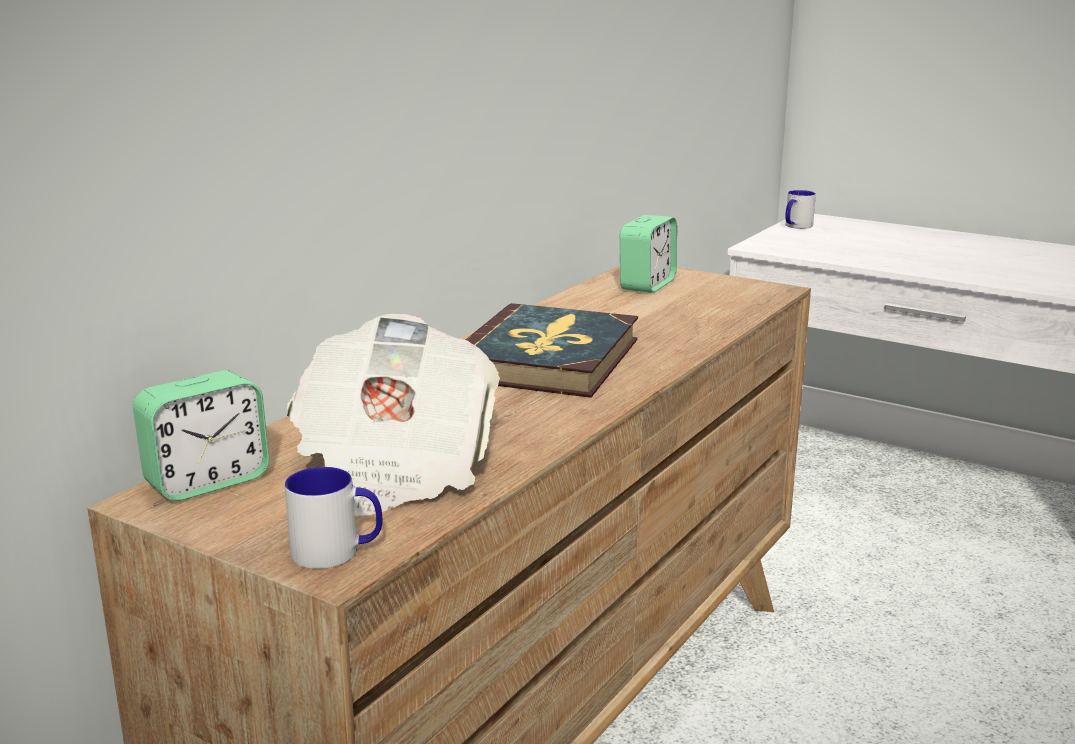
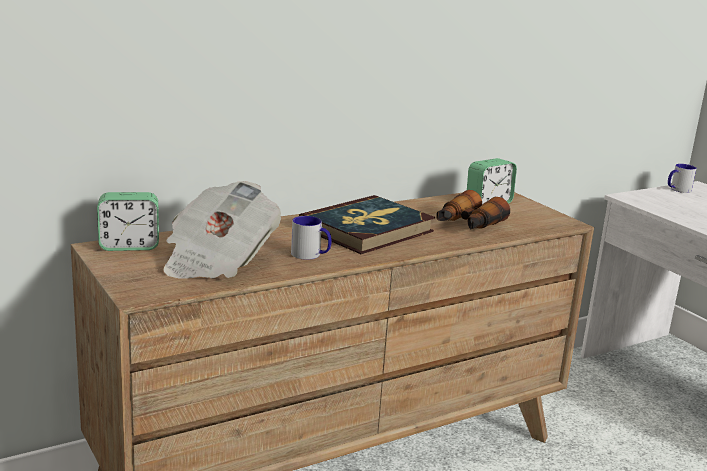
camera: 25 degrees right, 0 degrees up
(337, 552) = (145, 289): mug -> mug (311, 255)
(666, 319) = (468, 224): none -> binoculars

